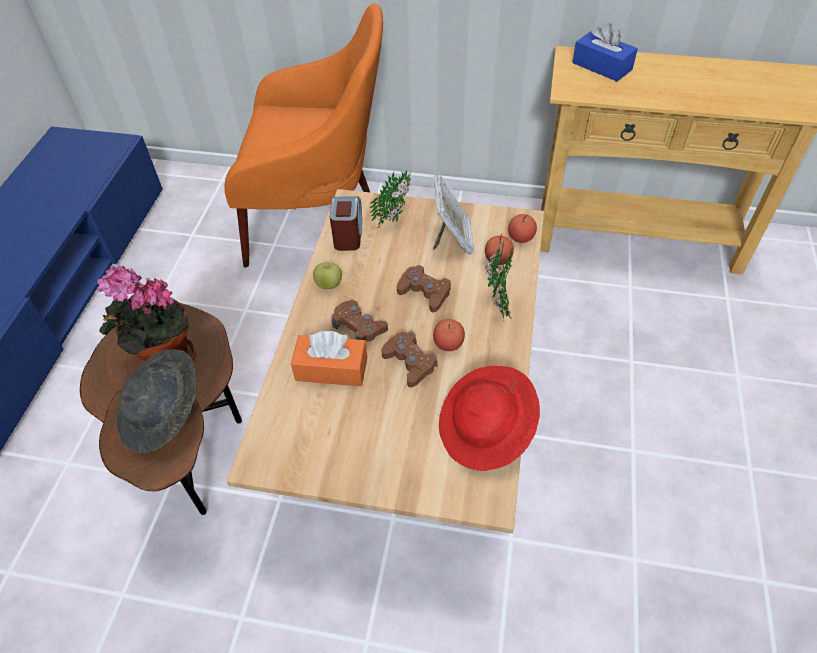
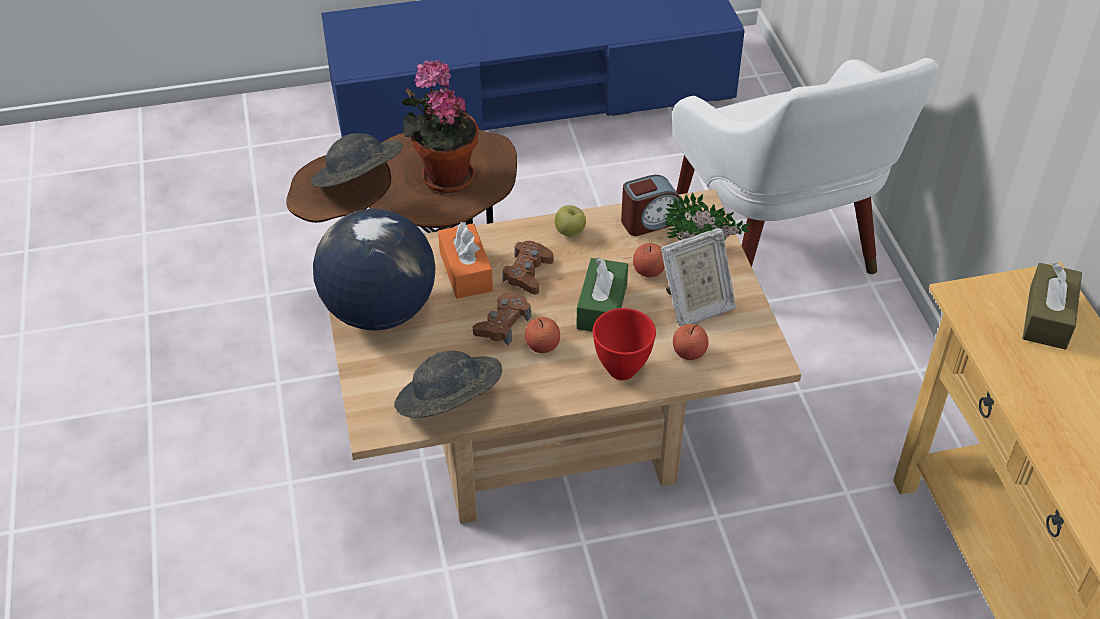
camera: 65 degrees right, 5 degrees down
(321, 227) = (778, 252): orange armchair -> white armchair
(343, 452) = (379, 311): none -> globe
(424, 292) = (602, 307): brown game controller -> green tissue box
(486, 431) = (449, 404): red hat -> grey hat
(498, 304) = (621, 371): potted plant -> red bowl
(521, 237) = (738, 363): apple -> apple (648, 271)
(602, 66) = (1047, 317): blue tissue box -> brown tissue box

